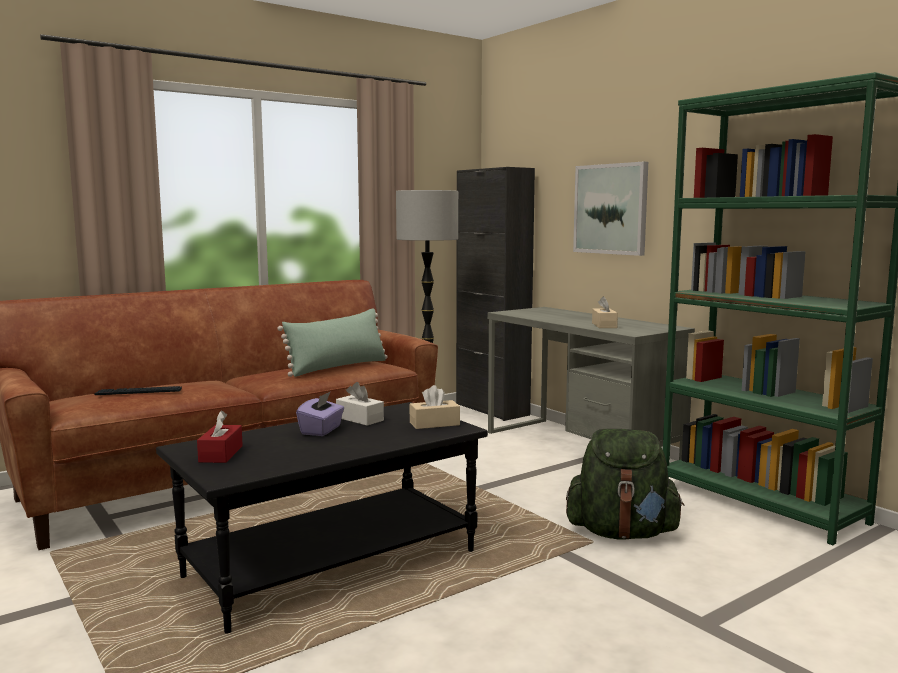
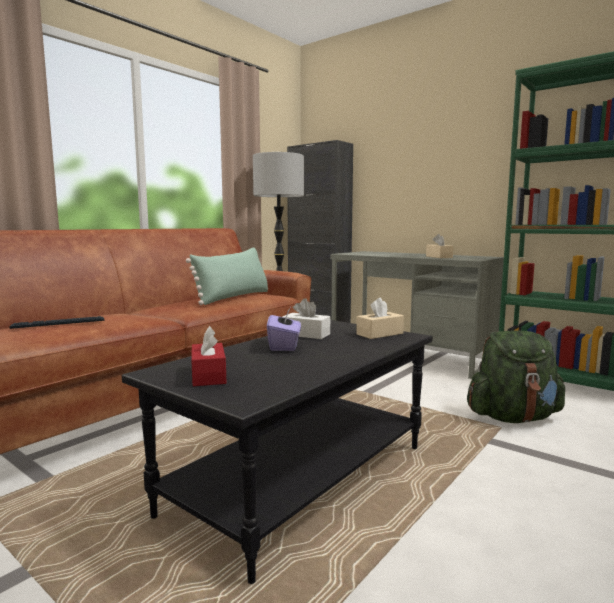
camera: 15 degrees left, 0 degrees up
(611, 209) = (424, 171): picture -> none

